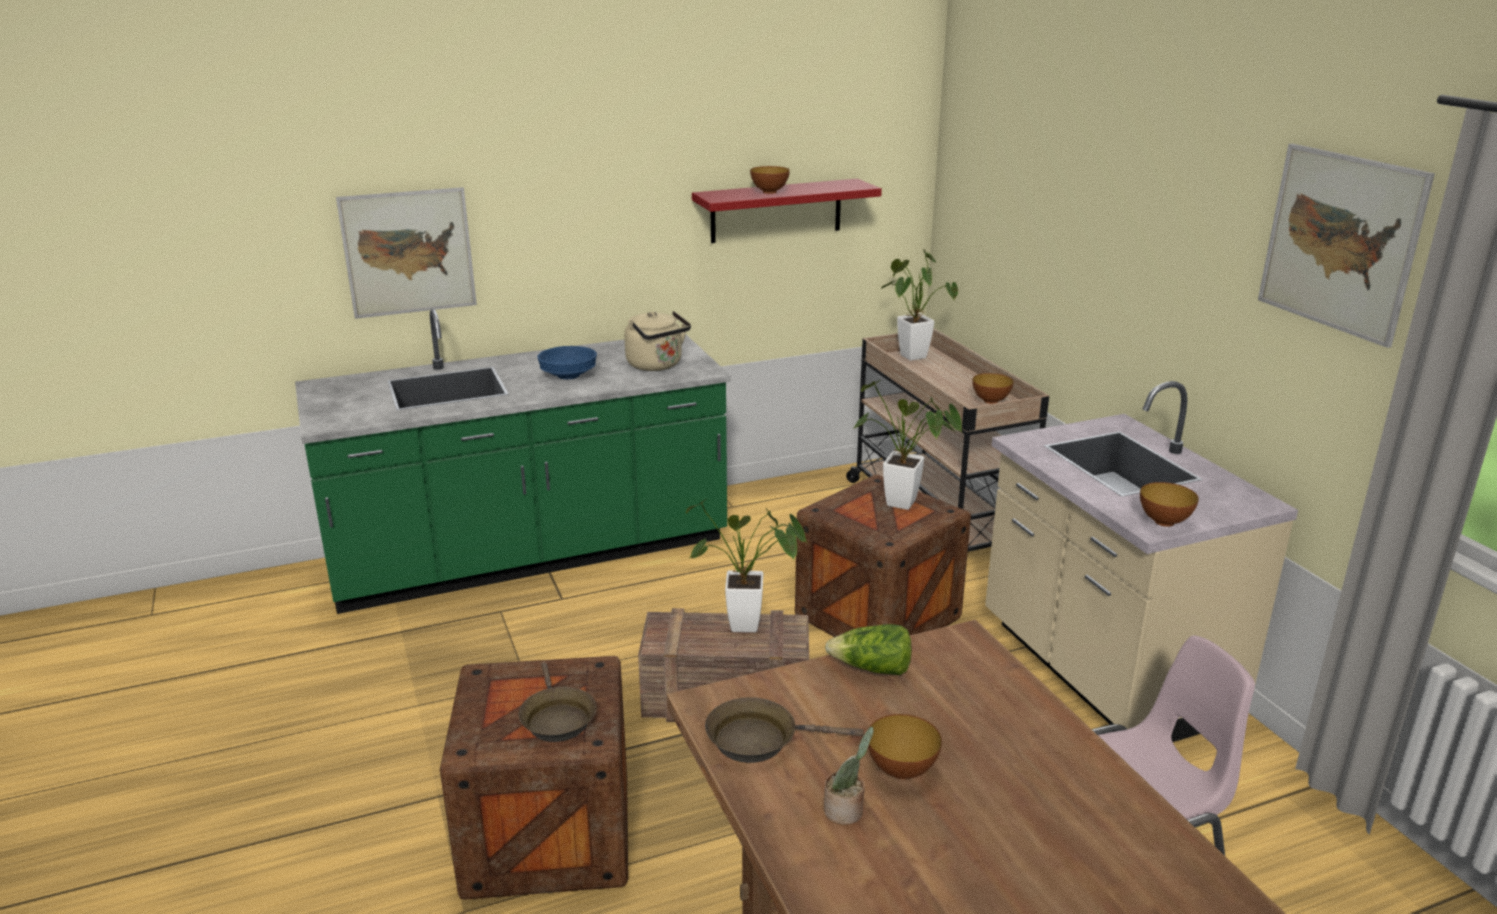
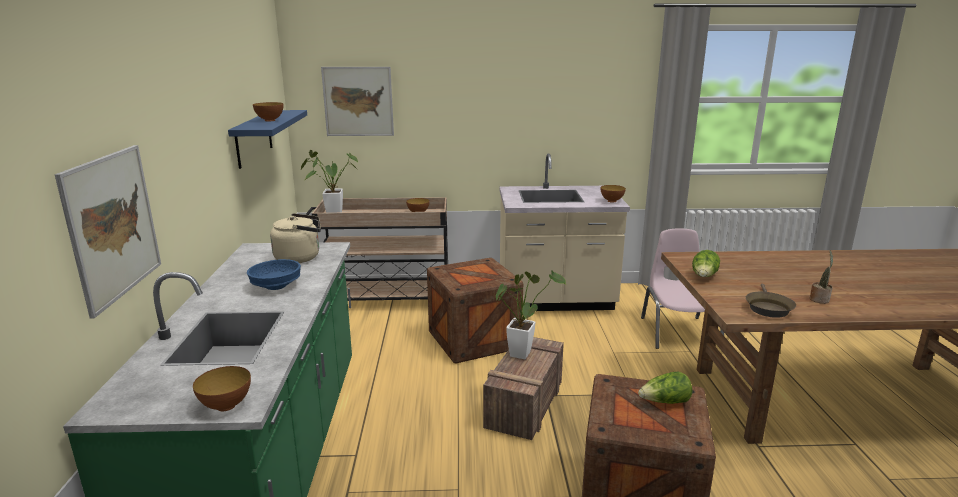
camera: 70 degrees left, 5 degrees down
(556, 718) = (665, 402): brown frying pan -> lettuce
(776, 210) = (254, 138): red shelf -> blue shelf
(901, 770) = (786, 284): bowl -> bowl (226, 406)
(908, 505) = (473, 267): potted plant -> none
(1340, 242) = (604, 71): picture -> picture (358, 101)

